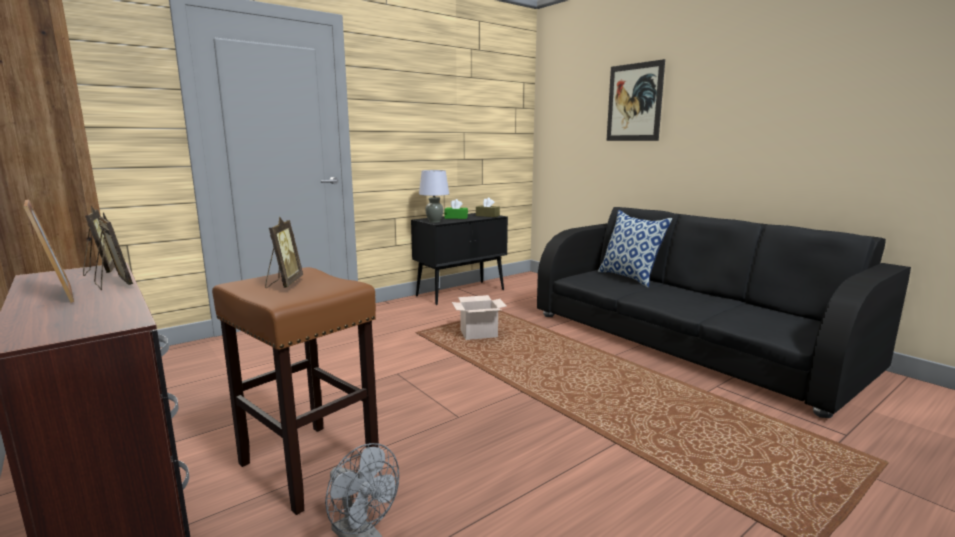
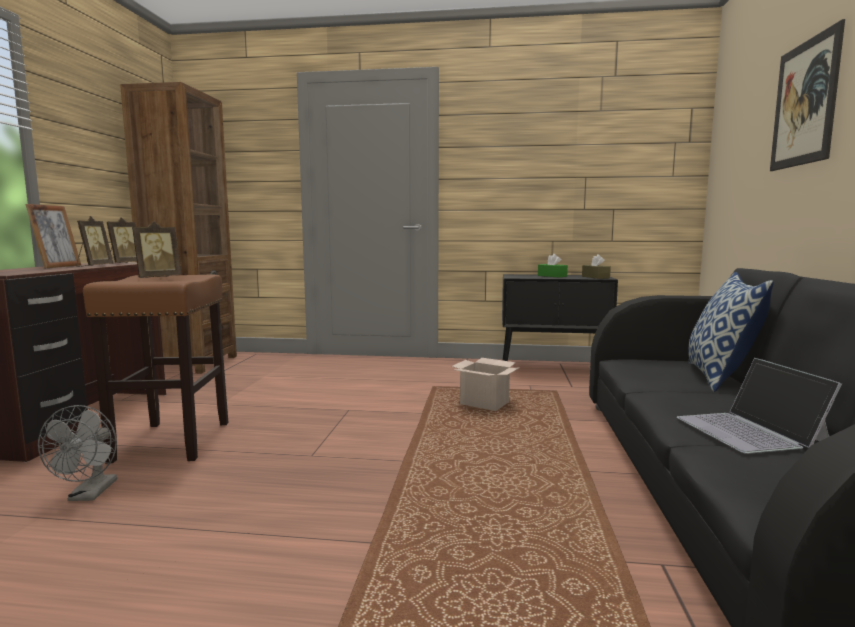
camera: 45 degrees right, 5 degrees down
(434, 221) = (515, 276): grey table lamp -> none
(709, 305) = (750, 431): none -> laptop

